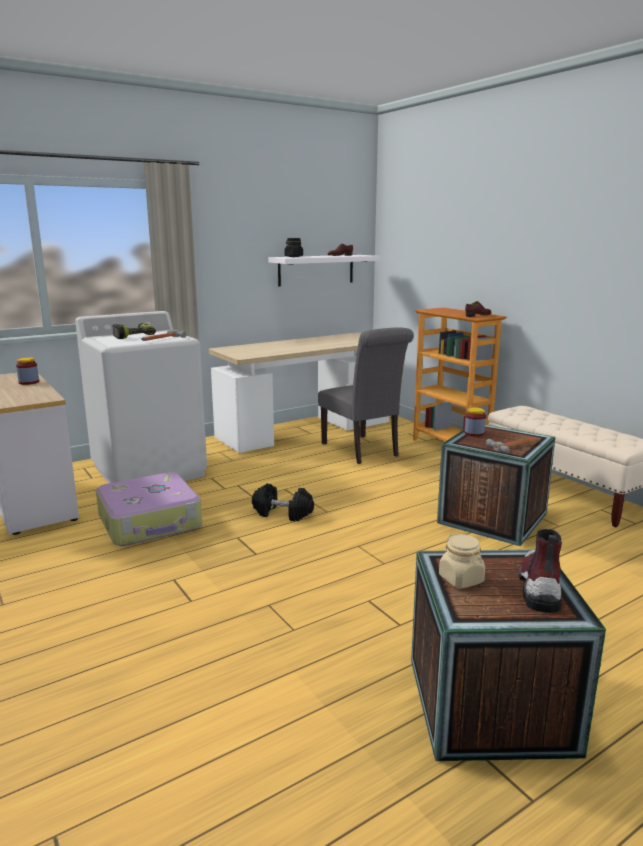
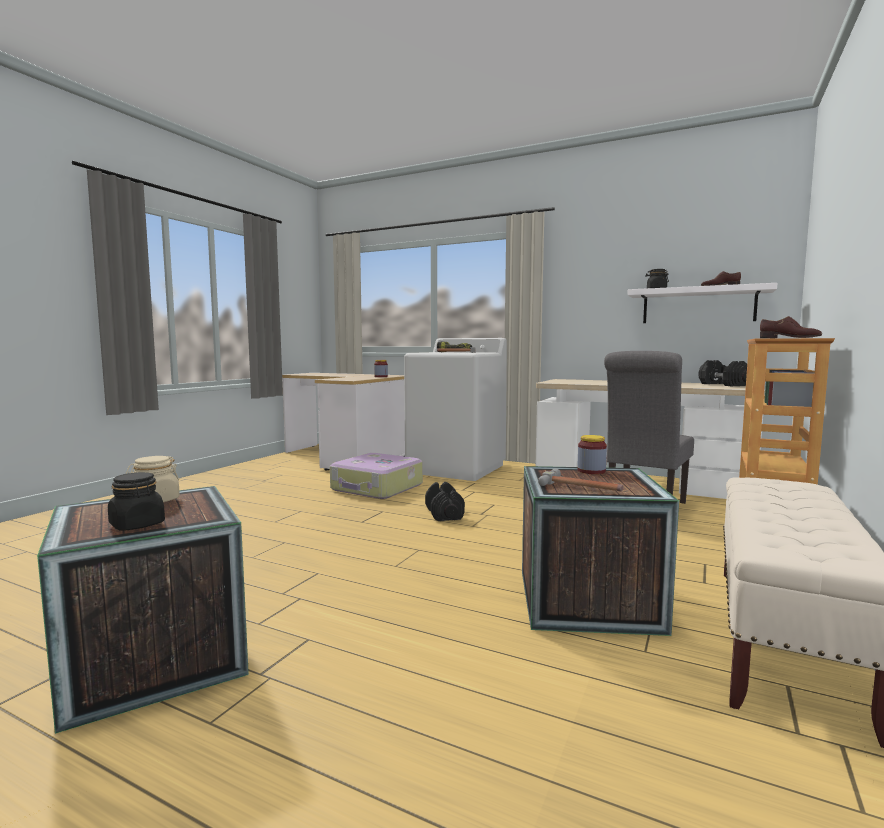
camera: 60 degrees right, 10 degrees down
(348, 336) = (724, 384): none -> black dumbbell
(538, 588) = (137, 525): boot -> black jar

